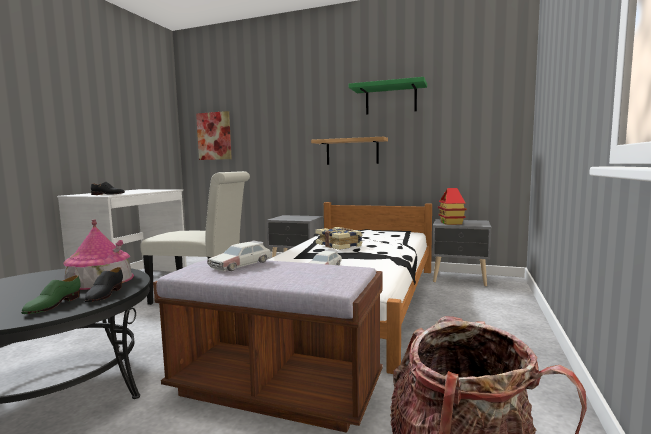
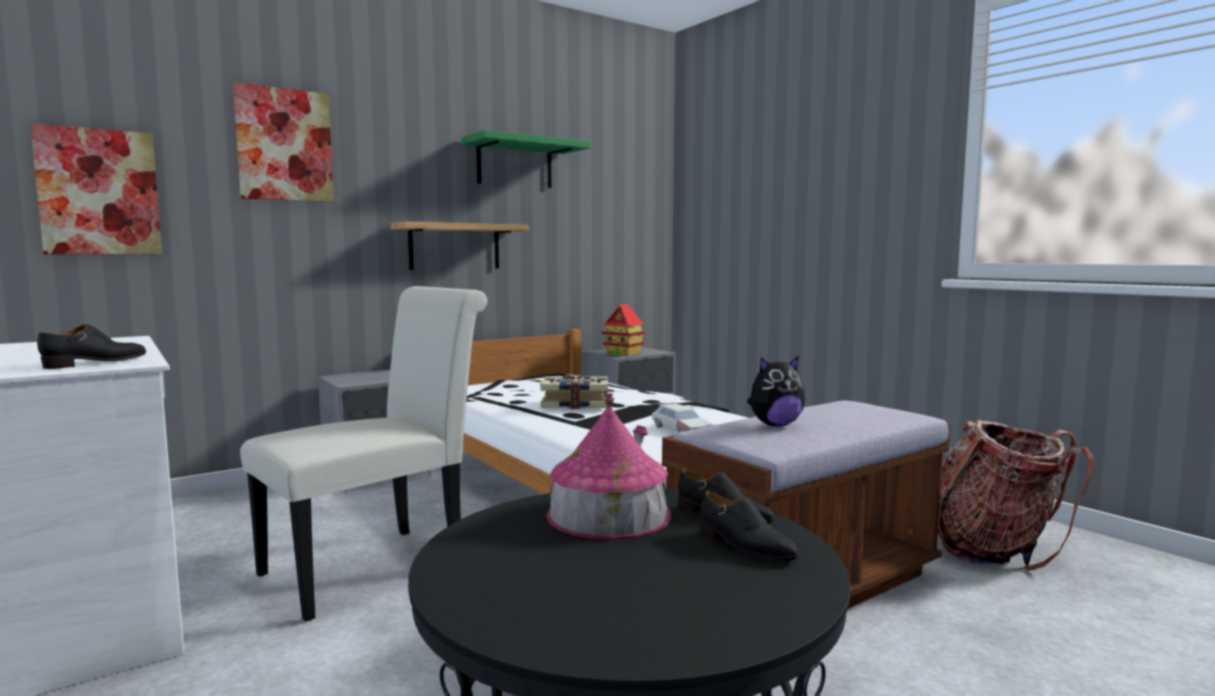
camera: 55 degrees left, 0 degrees up
(53, 305) = (745, 546): green shoe -> black shoe
(241, 264) = (775, 425): toy car -> plush toy
(273, 108) = (284, 145): none -> picture

